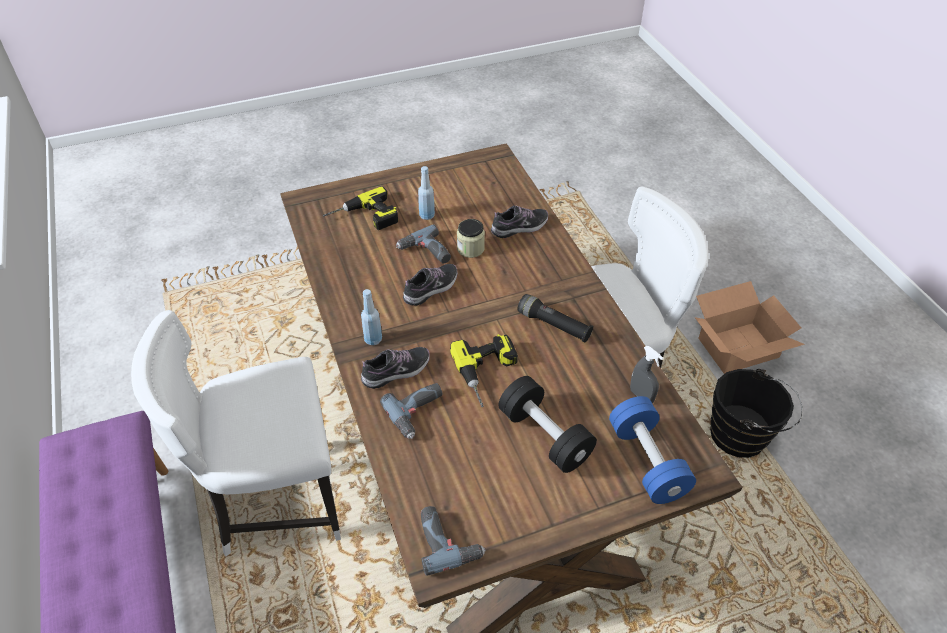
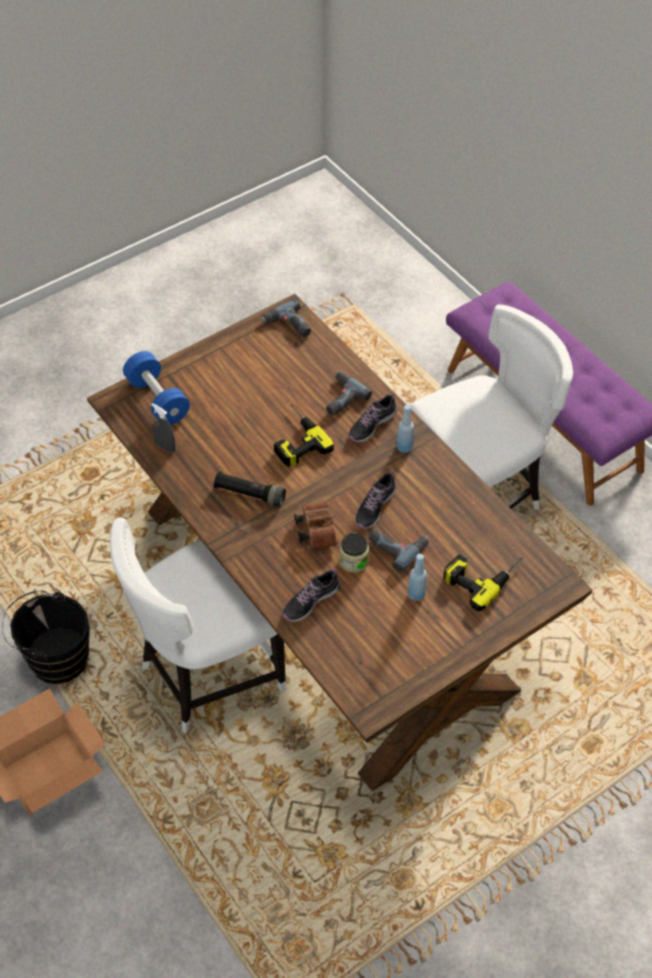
camera: 165 degrees right, 5 degrees up
(496, 280) = (316, 530): none -> brown binoculars
(545, 436) = (238, 401): black dumbbell -> none

